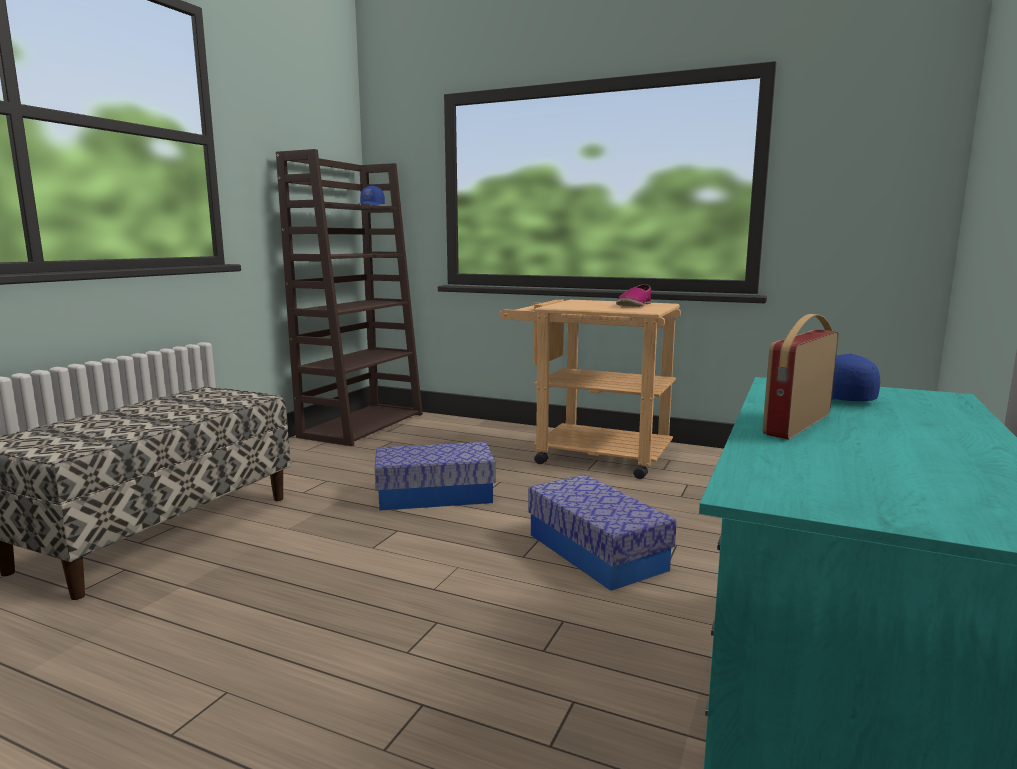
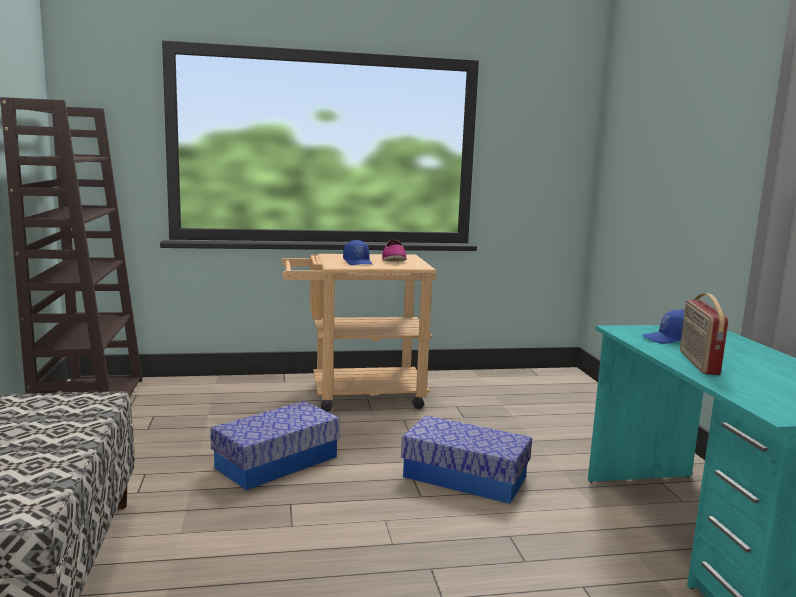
camera: 35 degrees left, 0 degrees up
(371, 206) = (83, 156): blue cap -> blue cap (358, 262)

